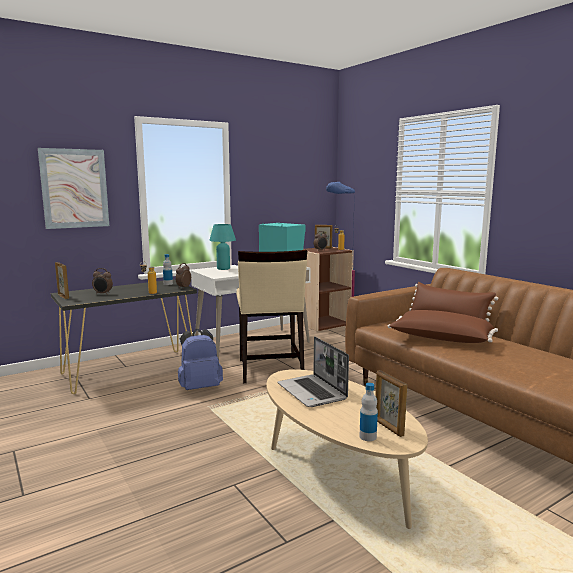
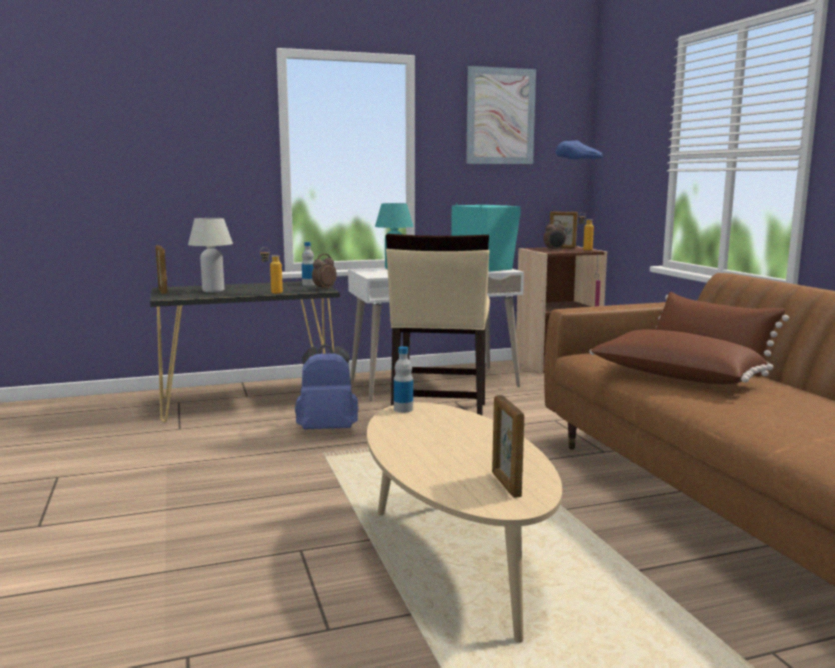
camera: 15 degrees right, 0 degrees up
(74, 188) = (192, 149): picture -> picture (500, 116)
(103, 294) = (213, 291): alarm clock -> white table lamp
(313, 392) = (430, 431): laptop -> none
(368, 437) = (464, 492): bottle -> bottle (403, 409)

